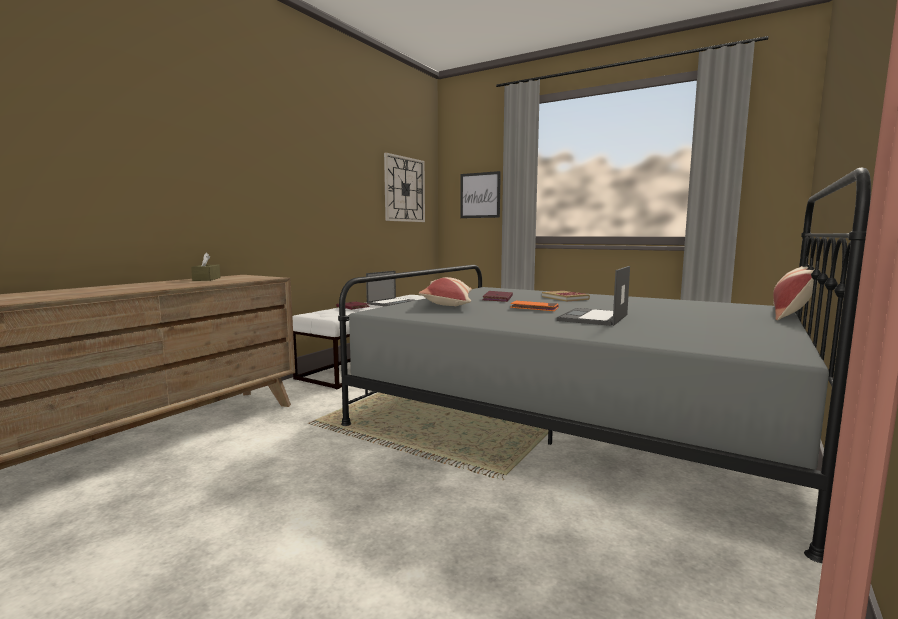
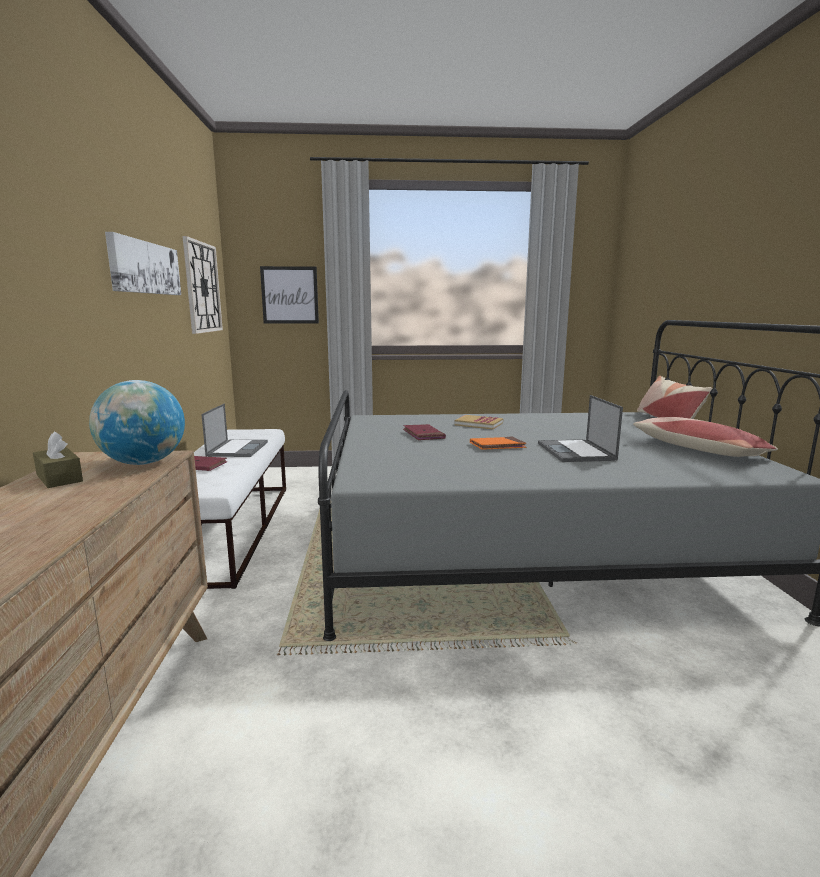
camera: 35 degrees left, 5 degrees up
(252, 278) = (143, 463): none -> globe
(336, 172) = (145, 268): none -> picture
(448, 303) = (395, 451): pillow -> pillow (697, 449)

